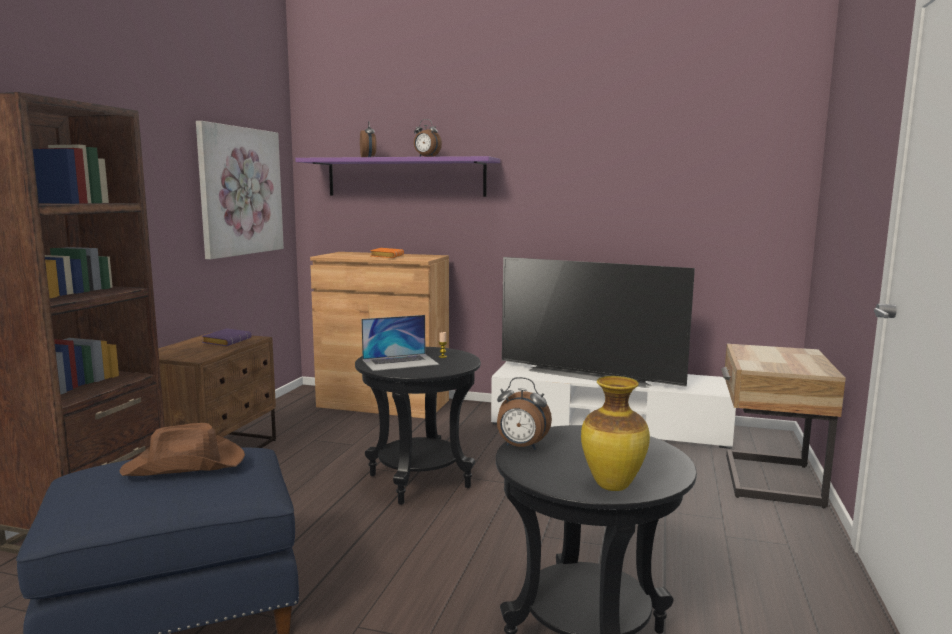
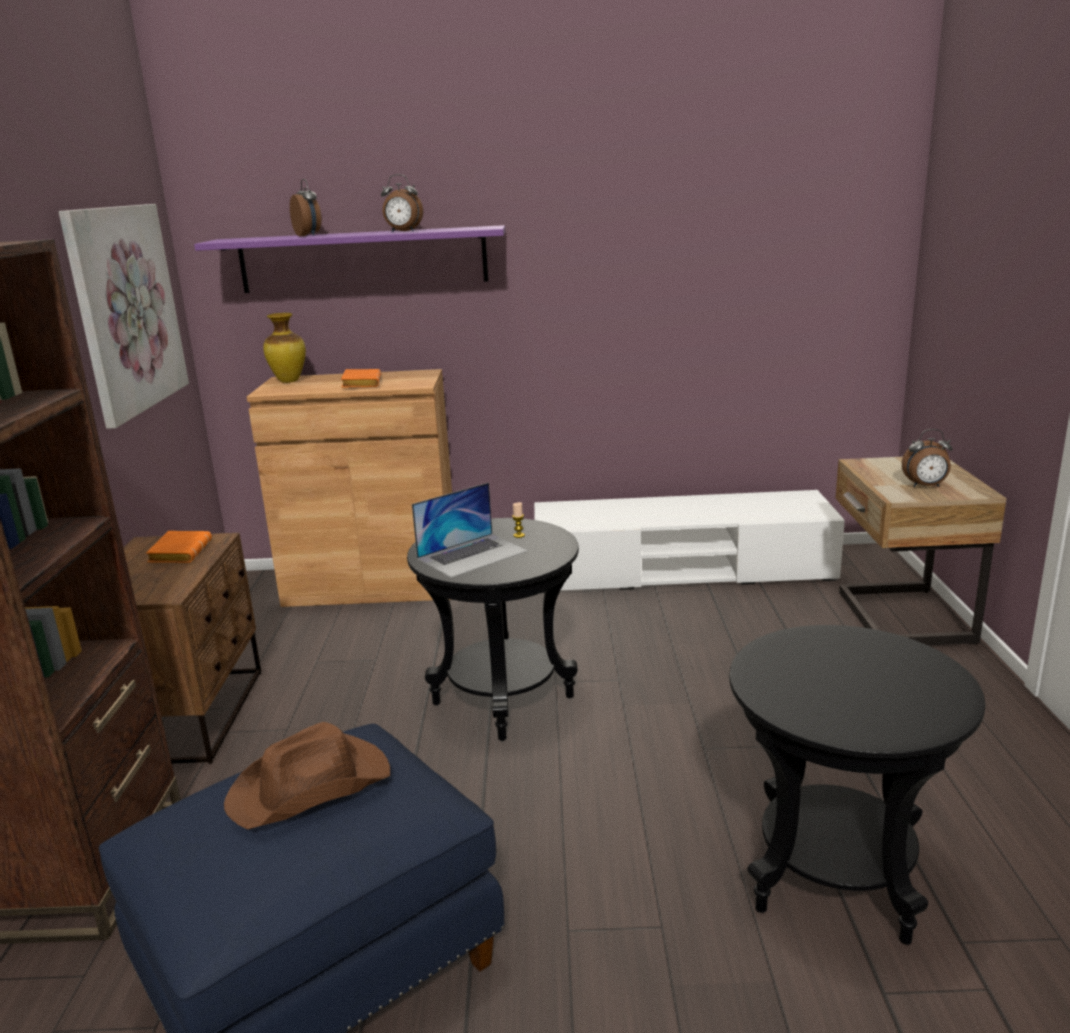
camera: 15 degrees left, 10 degrees up
(226, 341) = (179, 552): purple book -> orange book
(521, 447) = (757, 679): alarm clock -> alarm clock (925, 486)
(590, 375) = (655, 511): television -> none
(613, 486) = (911, 720): vase -> vase (290, 381)

